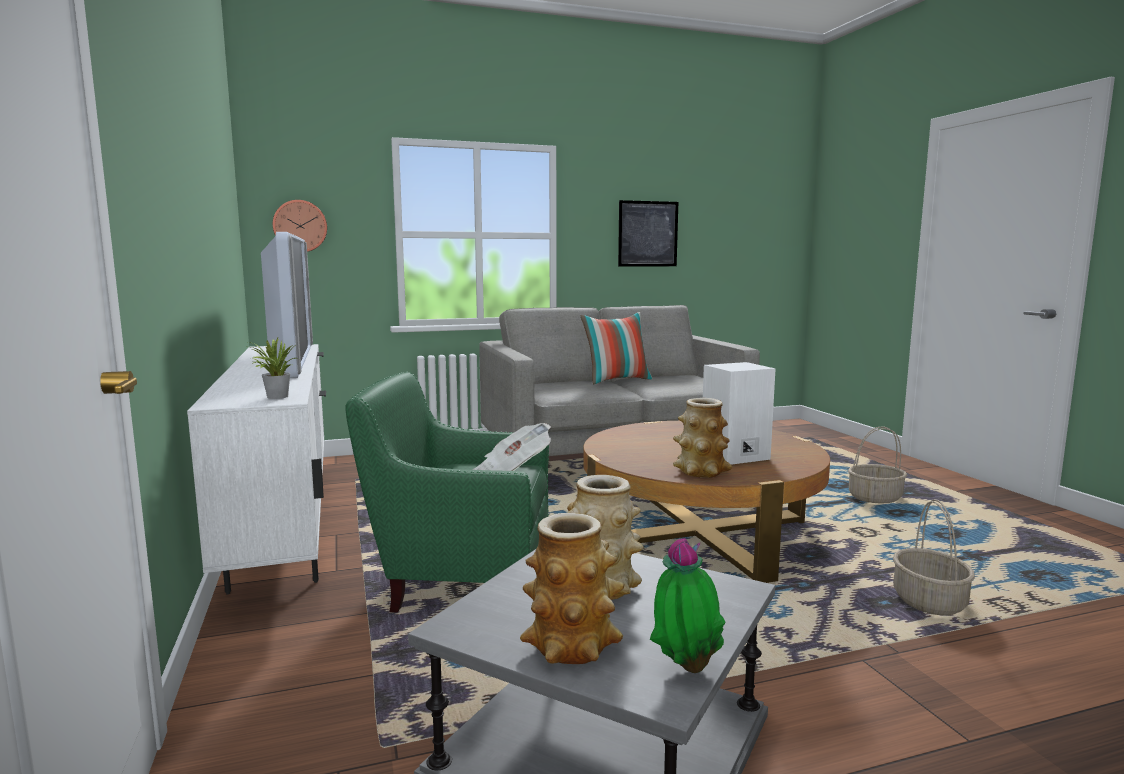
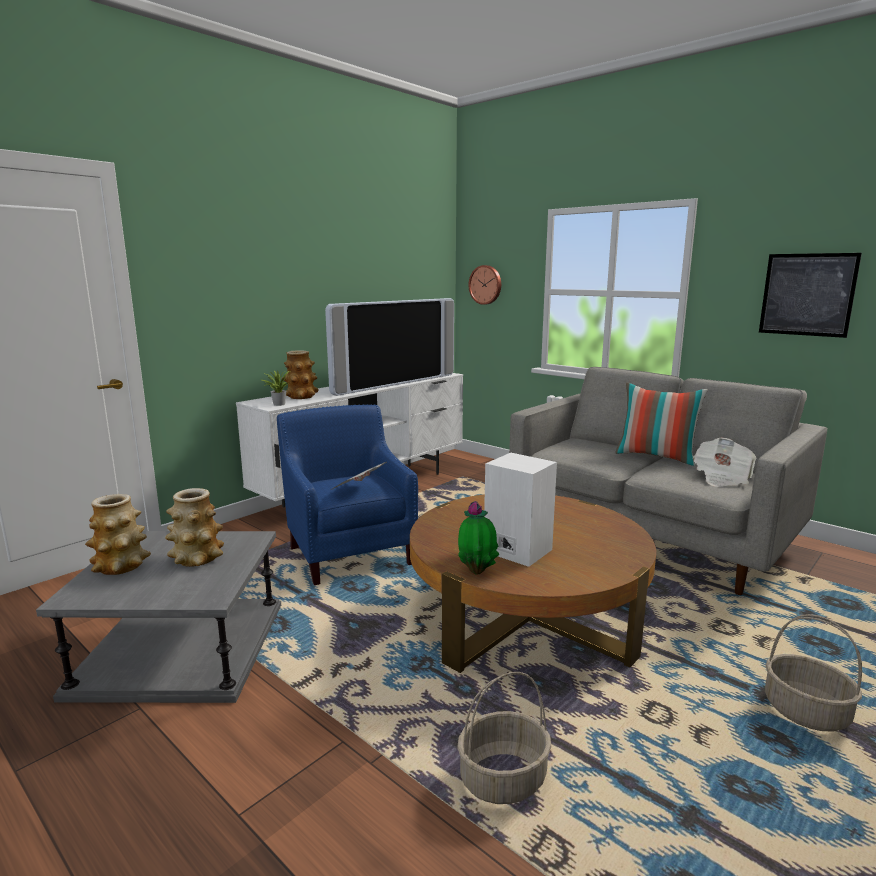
camera: 60 degrees right, 5 degrees up
(461, 577) = (350, 551): green armchair -> blue armchair
(685, 667) = (99, 598): potted plant -> potted plant (477, 571)
(686, 381) = (721, 478): none -> newspaper
(700, 472) = (448, 545): vase -> vase (301, 396)

